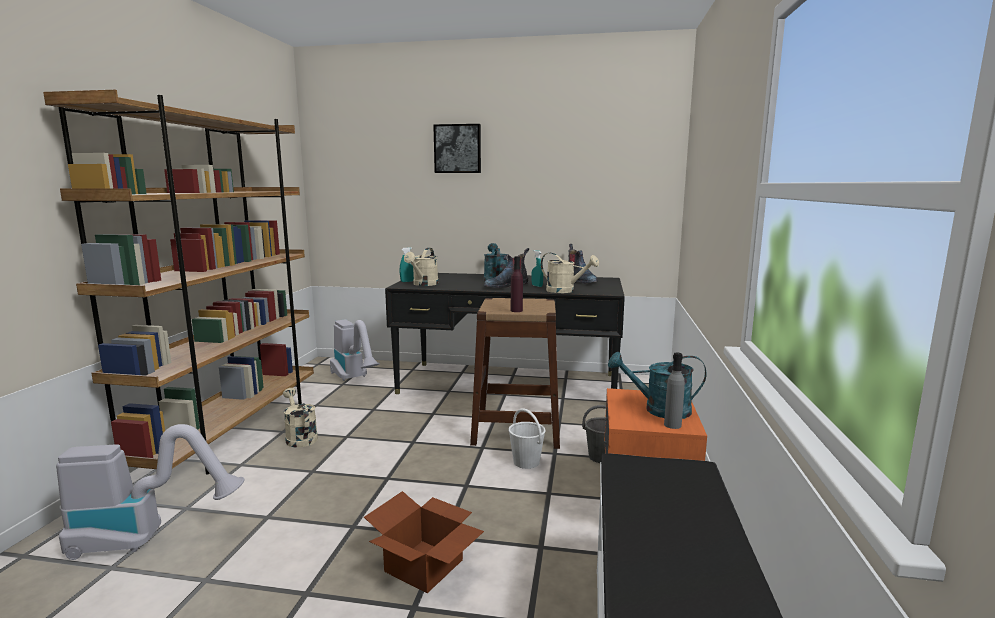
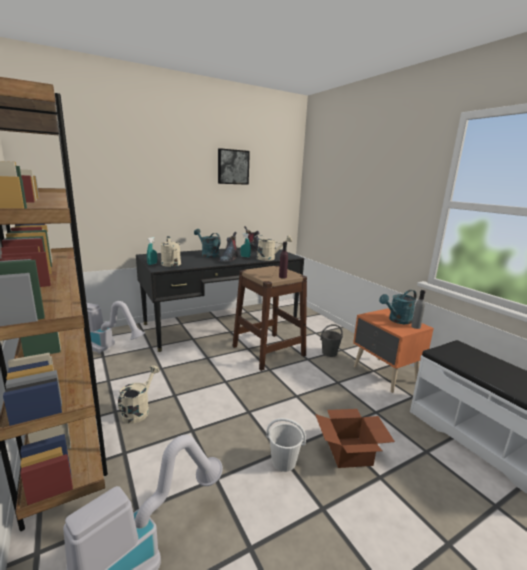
camera: 40 degrees left, 5 degrees up
(299, 437) = (138, 410): beige watering can -> beige watering can turned 90 degrees clockwise
(458, 149) = (164, 157): picture -> picture (232, 167)
(526, 462) = (303, 369): white bucket -> white bucket (283, 461)

